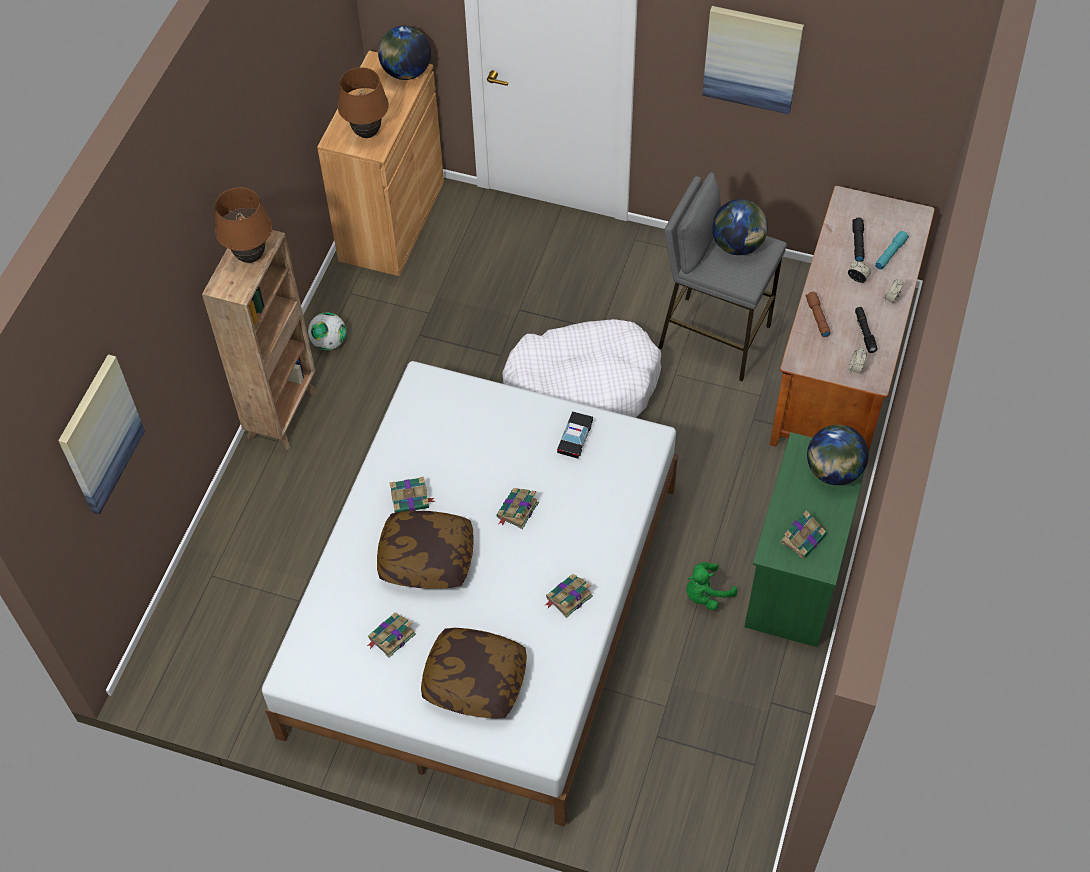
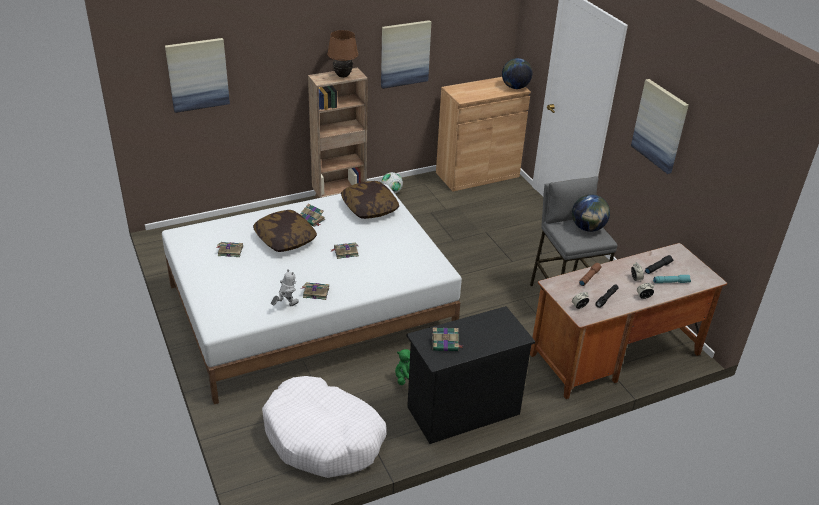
camera: 45 degrees right, 20 degrees down
(272, 146) = (404, 54): none -> picture
(367, 133) = (467, 93): brown table lamp -> none
(474, 681) = (233, 287): pillow -> pillow (369, 208)
(566, 646) = (286, 306): none -> toy robot
(575, 438) = (410, 248): toy car -> none
(583, 387) = (473, 273): white dog bed -> white dog bed (323, 437)
(796, 577) = (462, 410): green dresser -> black dresser
(833, 471) = (503, 333): globe -> none

